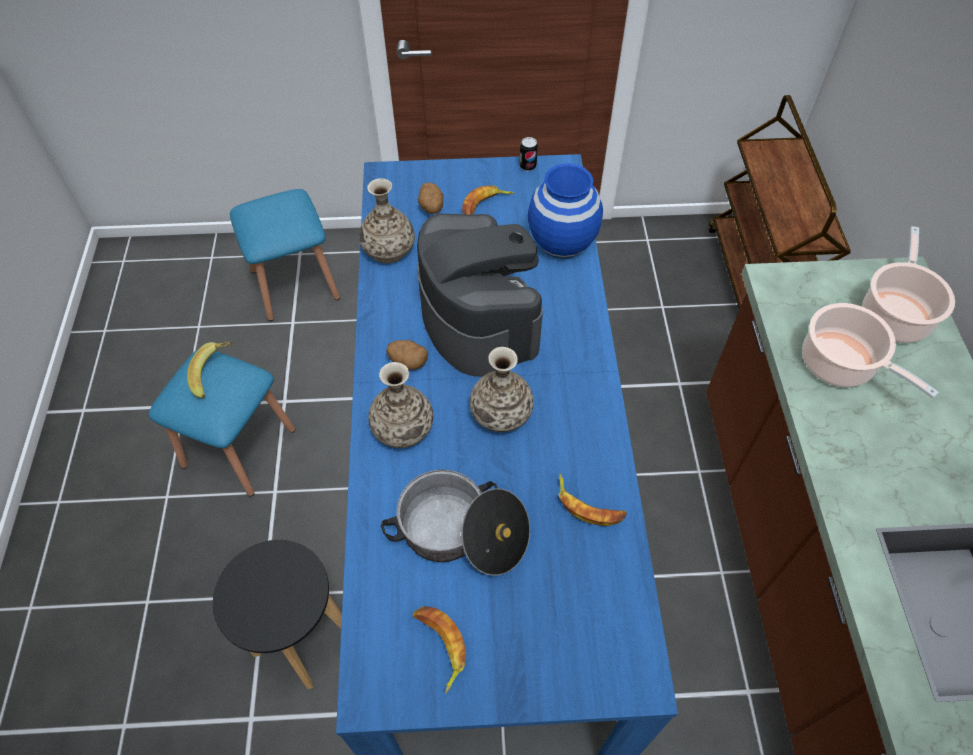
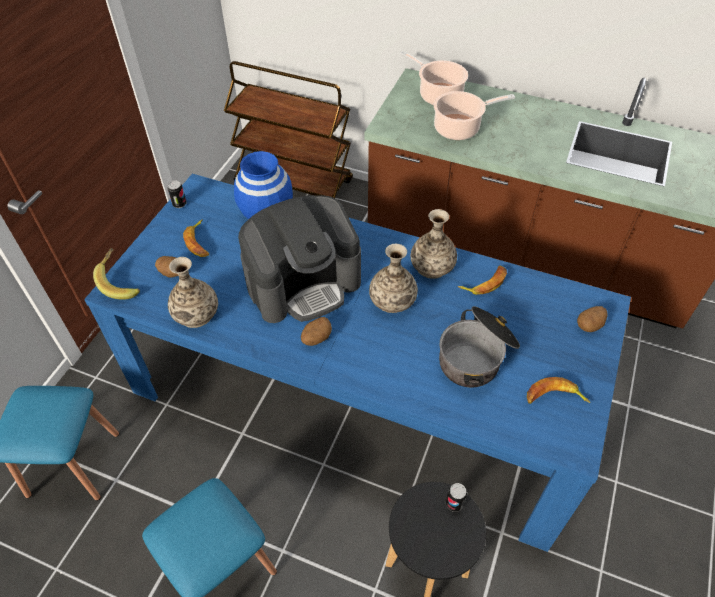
camera: 65 degrees left, 5 degrees down
(216, 375) = (191, 519): banana -> banana (121, 283)
(304, 601) = (454, 503): none -> can
(403, 427) = (374, 361): vase -> vase (432, 266)
(479, 318) = (304, 283): coffee machine -> coffee machine turned 150 degrees clockwise
(587, 664) = (589, 325): none -> potato

